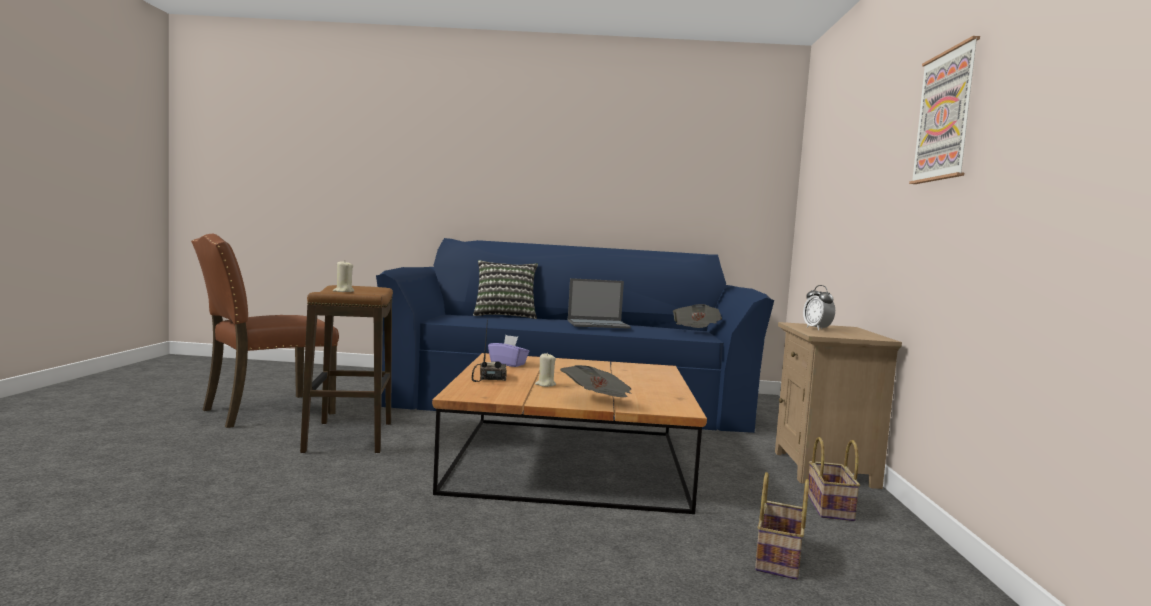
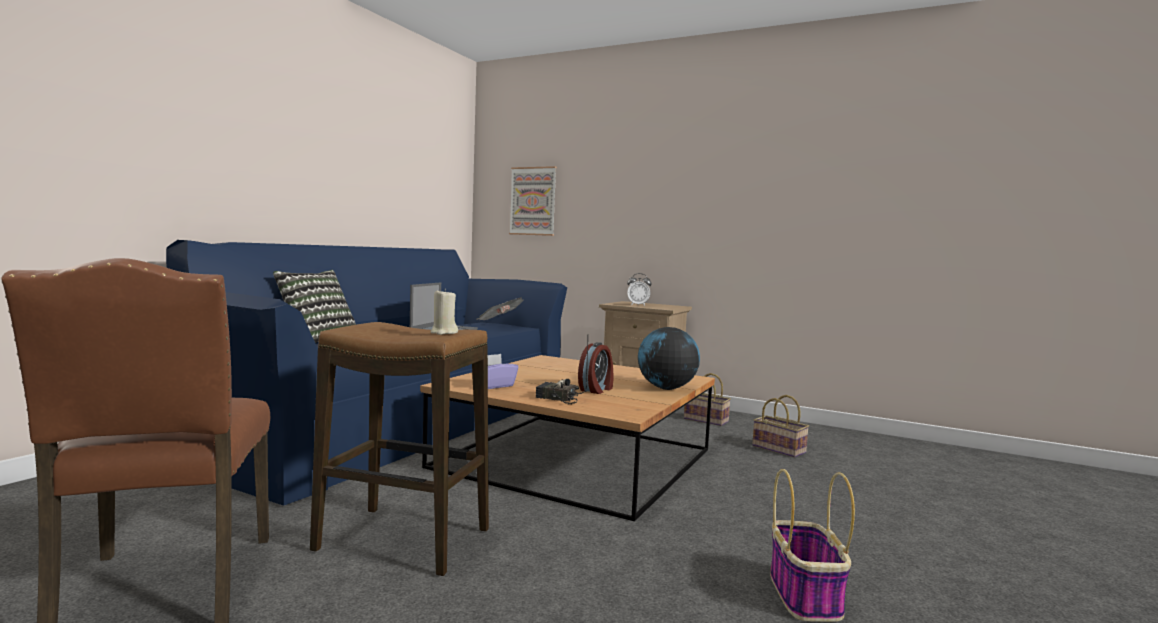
camera: 65 degrees left, 0 degrees up
(308, 573) = (805, 596): none -> basket
(545, 385) = (597, 389): beige candle -> alarm clock
(598, 402) = (666, 388): newspaper -> globe
(945, 116) = (720, 165): picture -> picture (533, 201)

